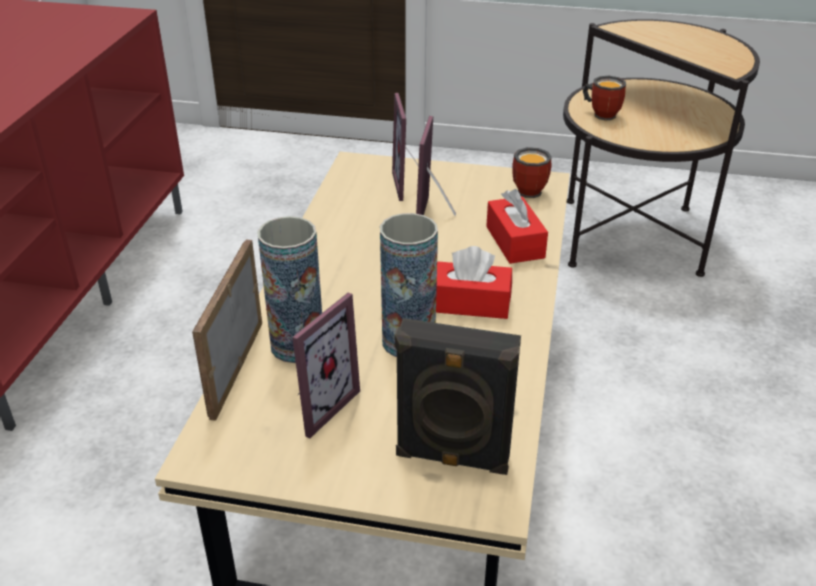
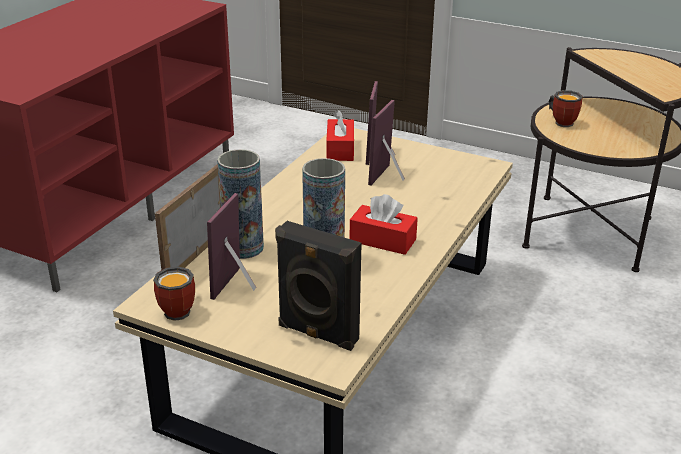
camera: 15 degrees right, 5 degrees down
(317, 405) = (239, 286): picture frame -> picture frame turned 150 degrees clockwise
(515, 242) = (440, 204): red tissue box -> red tissue box (340, 149)
(531, 189) = (474, 170): mug -> mug (181, 309)

